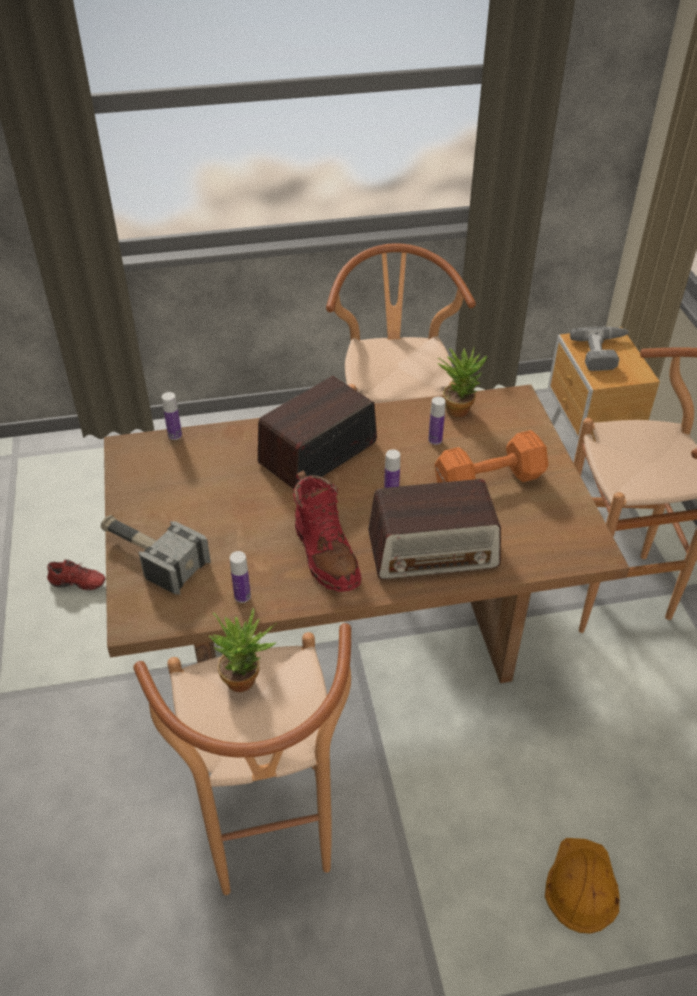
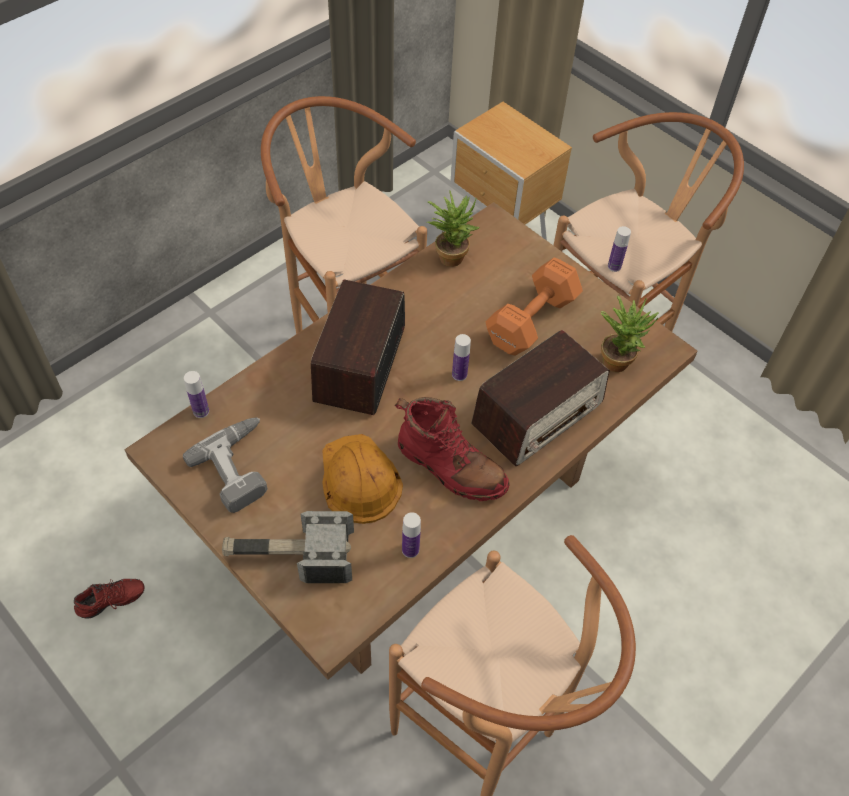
camera: 35 degrees left, 10 degrees up
(247, 678) = (467, 625): potted plant -> potted plant (618, 358)
(435, 440) = (455, 299): bottle -> bottle (614, 266)
(581, 885) = (738, 624): orange hard hat -> orange hard hat (359, 479)
(604, 353) = (507, 135): power drill -> power drill (241, 467)

